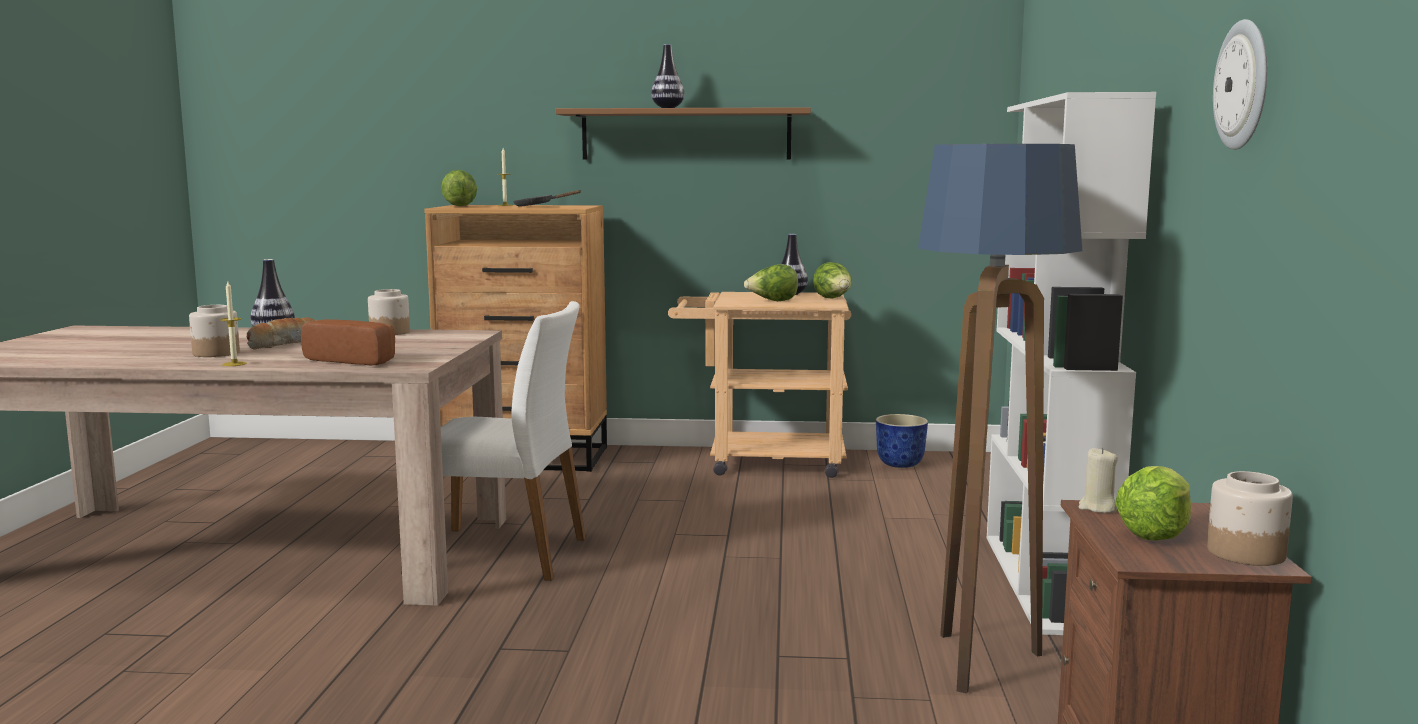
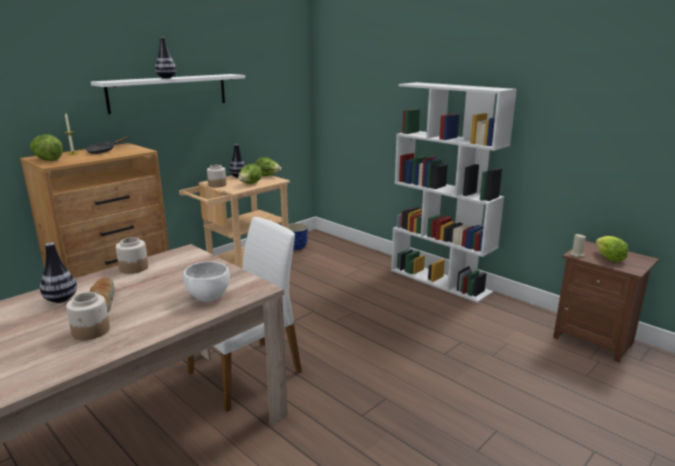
camera: 50 degrees left, 10 degrees up
(234, 364) = (147, 333): candle -> none
(354, 360) = (208, 297): bread -> white bowl
(686, 134) = (169, 92): brown shelf -> white shelf
(978, 665) = (490, 322): floor lamp -> none
(1243, 85) = (592, 95): wall clock -> none
(1245, 553) = (635, 257): jar -> jar (217, 185)

